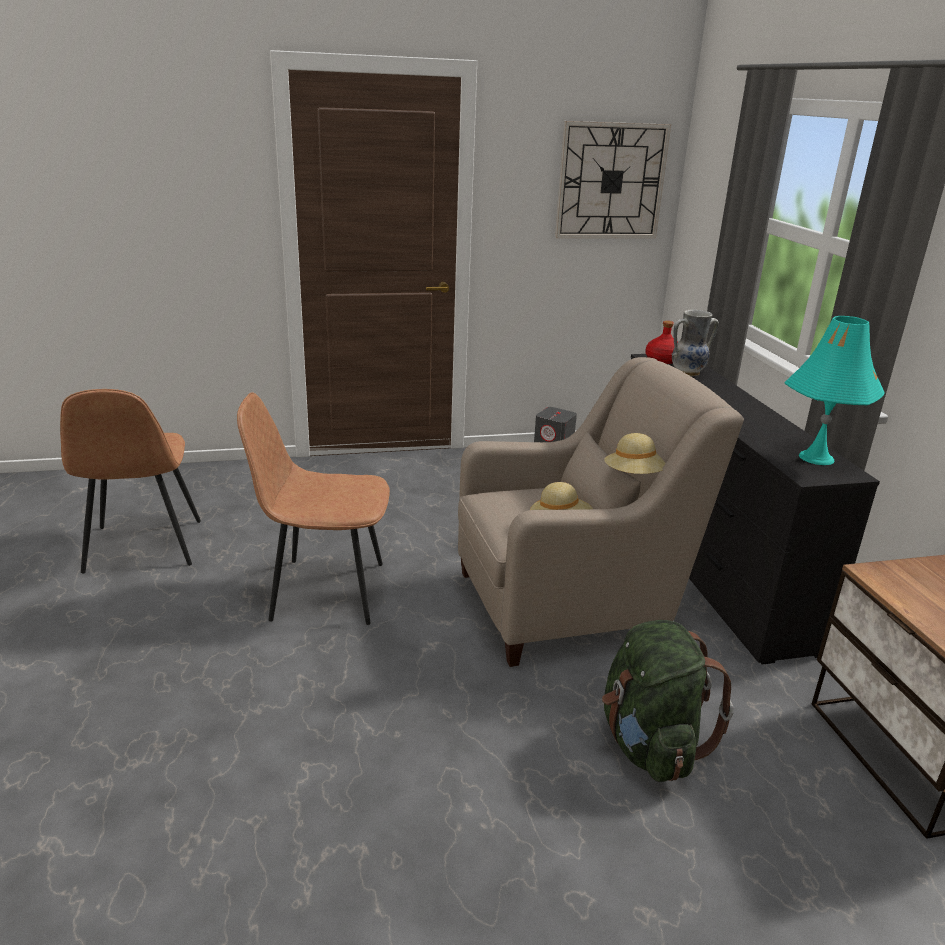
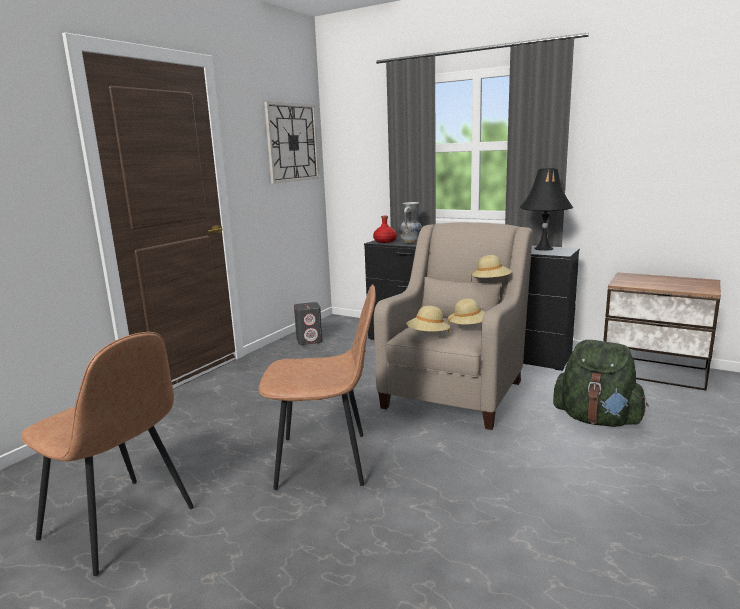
camera: 45 degrees left, 10 degrees down
(324, 590) = (325, 460): brown chair -> brown chair turned 135 degrees counterclockwise
(493, 509) = (428, 335): none -> beige hat
(816, 458) = (544, 248): turquoise table lamp -> black table lamp

